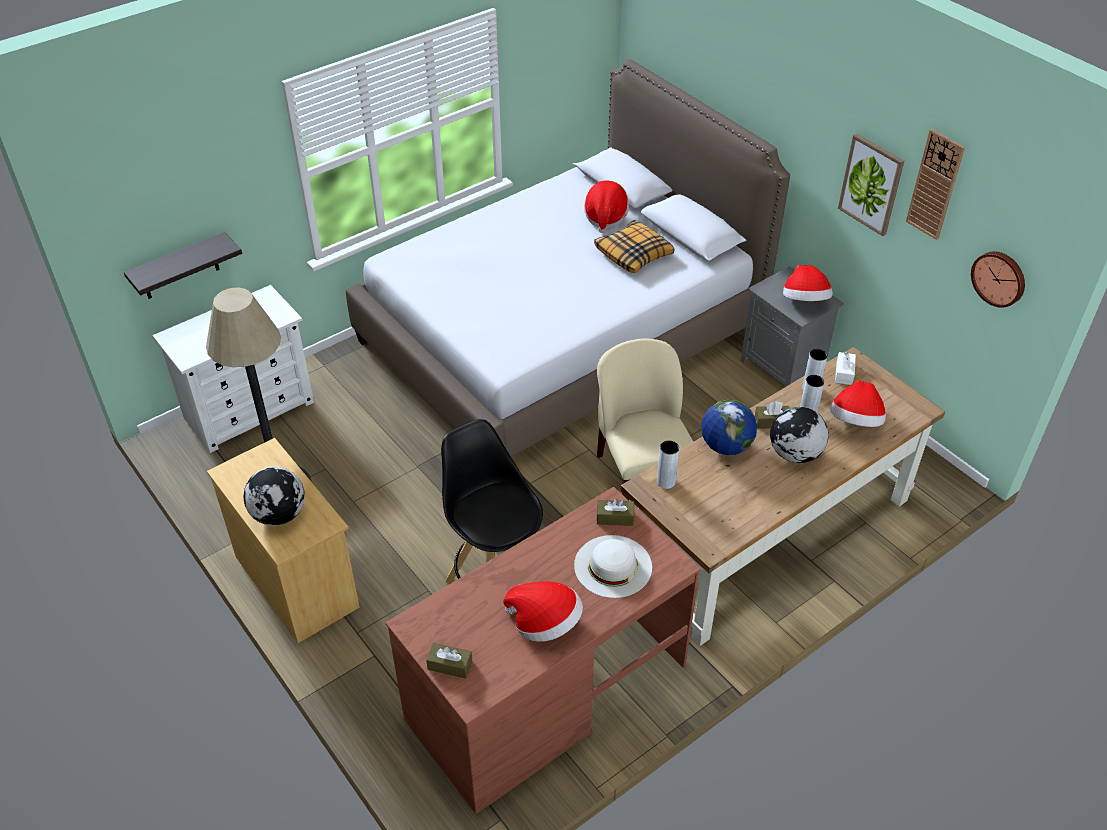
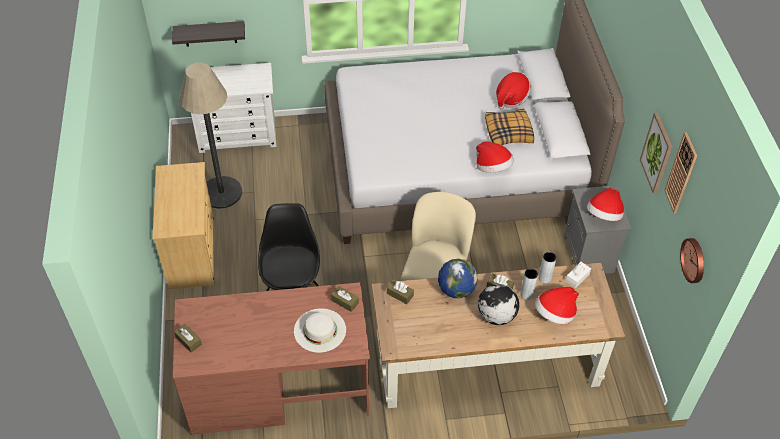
camera: 30 degrees right, 5 degrees up
(279, 515) = (174, 210): globe -> none
(545, 623) = (256, 344): hat -> hat (492, 167)
(666, 482) = (400, 294): grey vase -> brown tissue box

